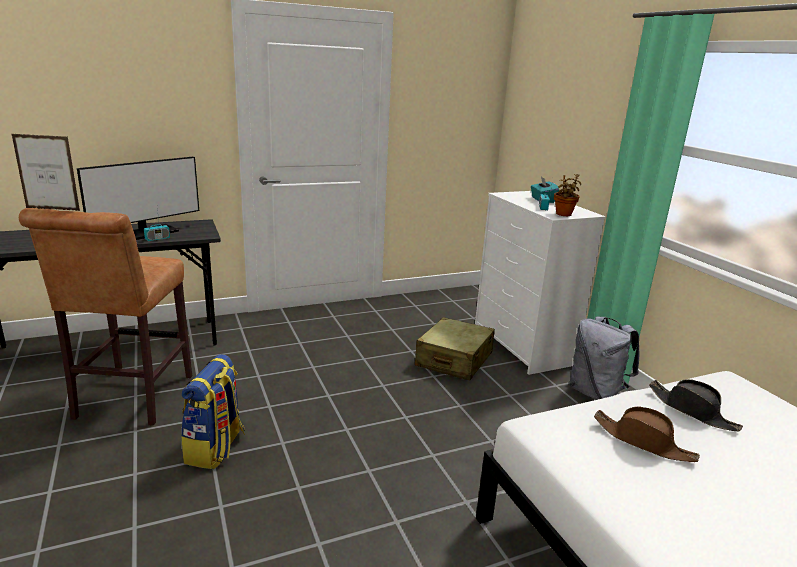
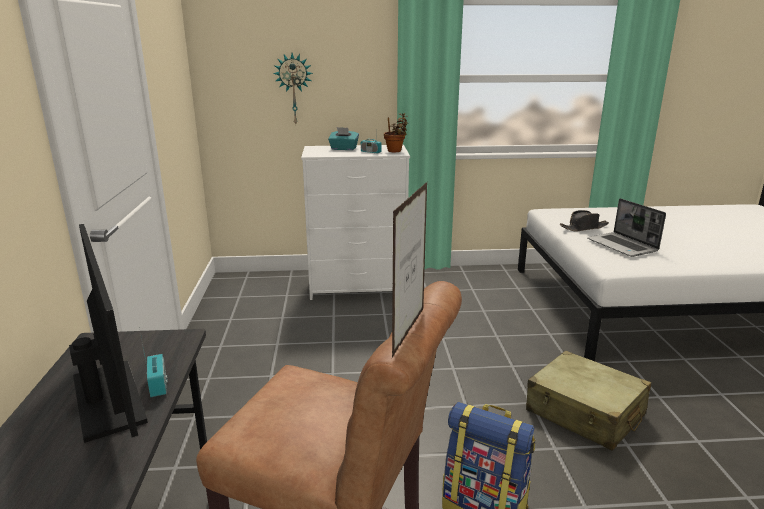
camera: 70 degrees left, 0 degrees up
(454, 360) = (364, 323): beige suitcase -> beige suitcase (585, 413)
(556, 135) = (294, 89): none -> wall clock
(596, 393) = (444, 280): grey backpack -> none
(643, 441) = (623, 246): brown hat -> laptop

